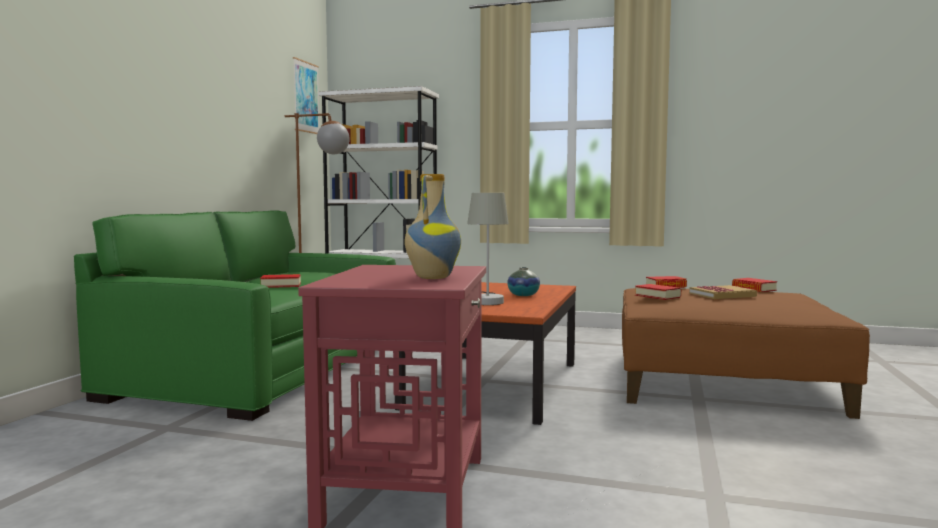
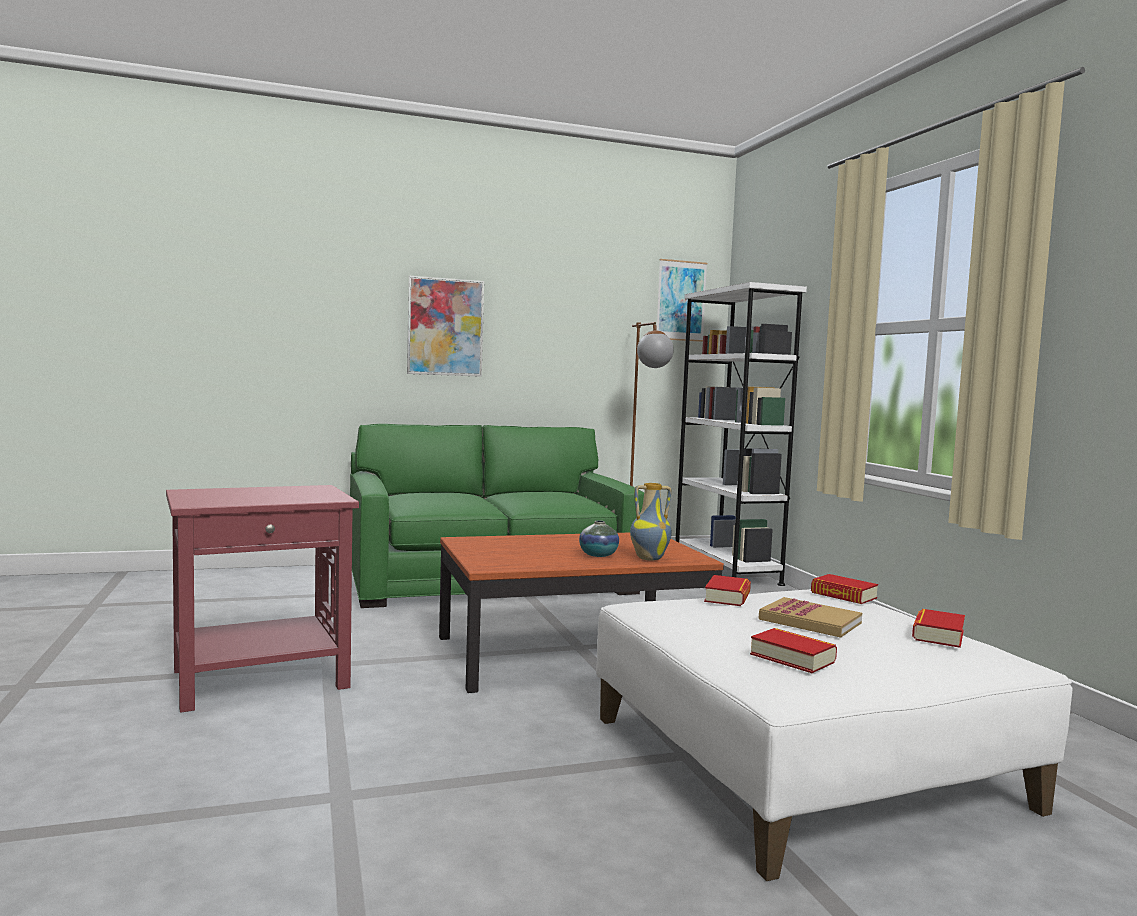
camera: 55 degrees right, 0 degrees up
(149, 101) = (445, 327): none -> picture
(281, 285) = (471, 500): book -> book (792, 658)
(431, 278) = (241, 499): vase -> vase (649, 558)
(487, 301) = (537, 550): grey table lamp -> none
(721, 381) = (802, 761): brown ottoman -> white ottoman

